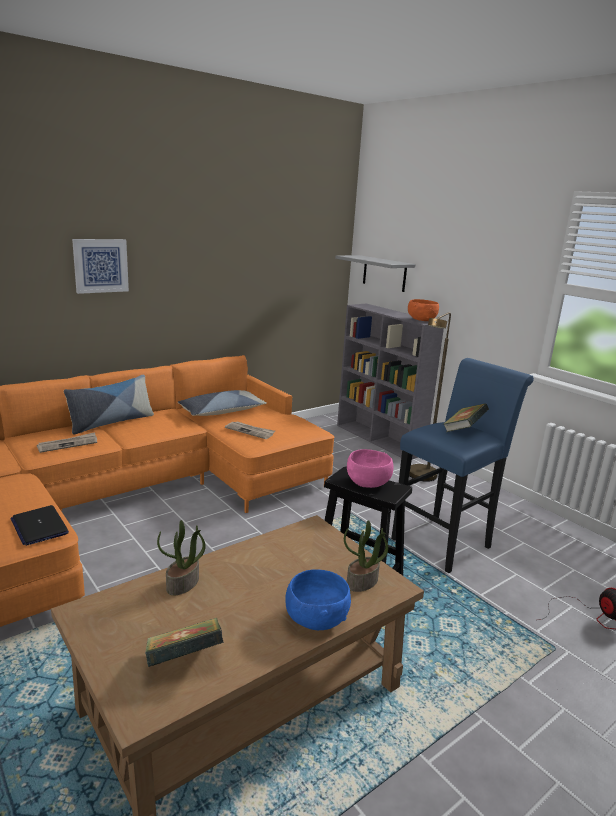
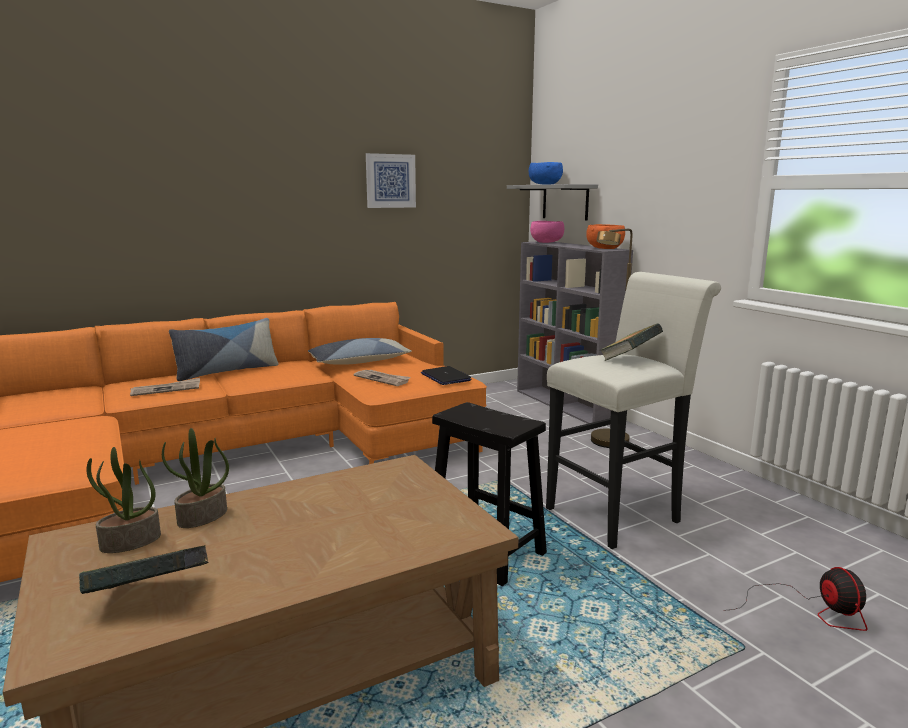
camera: 10 degrees right, 5 degrees down
(39, 526) = (82, 461): laptop -> laptop (445, 377)
(100, 265) = (219, 194): picture -> picture (390, 181)
(315, 619) = (350, 561): blue bowl -> blue bowl (544, 184)
(362, 582) = (436, 524): potted plant -> potted plant (130, 542)
(368, 483) = (488, 418): pink bowl -> pink bowl (547, 242)
(445, 541) = (619, 513): blue stool -> white stool

